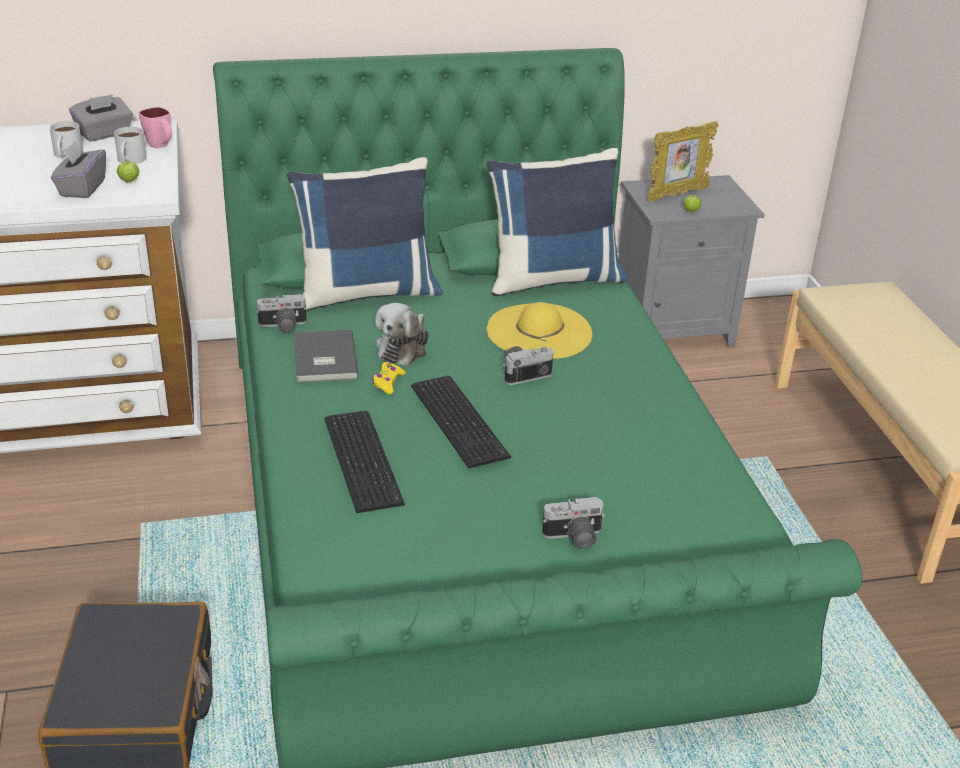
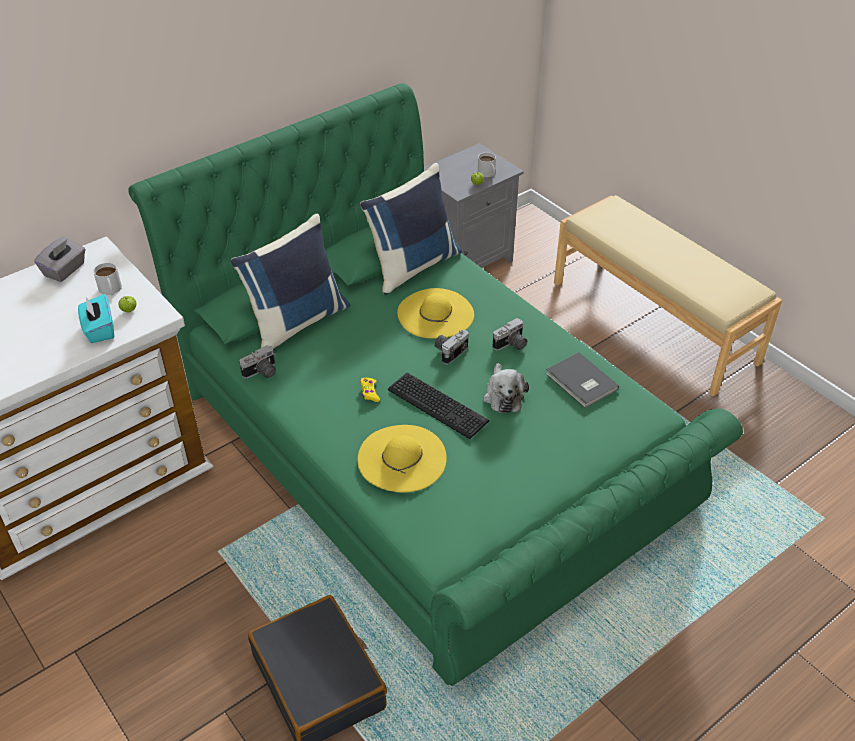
camera: 25 degrees left, 10 degrees up
(66, 155) = (55, 301): white mug -> white mug (488, 174)
(82, 188) = (99, 330): grey tissue box -> turquoise tissue box
(161, 146) = (121, 268): pink mug -> none
(323, 360) = (311, 390): grey book -> grey book (581, 383)
(365, 458) = (402, 458): keyboard -> yellow hat
(403, 347) = (357, 359): plush toy -> plush toy (503, 395)
(574, 538) = (564, 463): camera -> camera (511, 345)
(677, 195) = (458, 172): picture frame -> none

